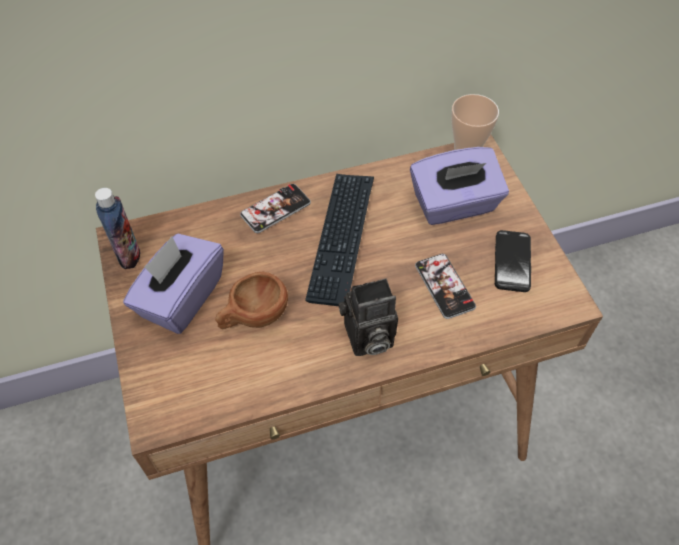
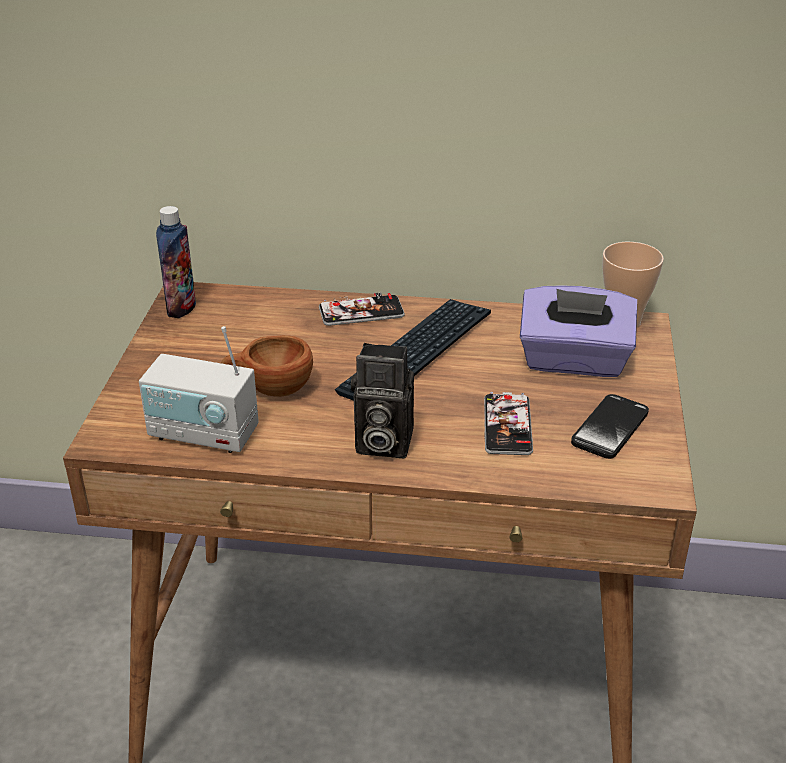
camera: 25 degrees right, 20 degrees down
(181, 298) = (207, 353): purple tissue box -> none
(230, 384) = (203, 434): none -> radio

